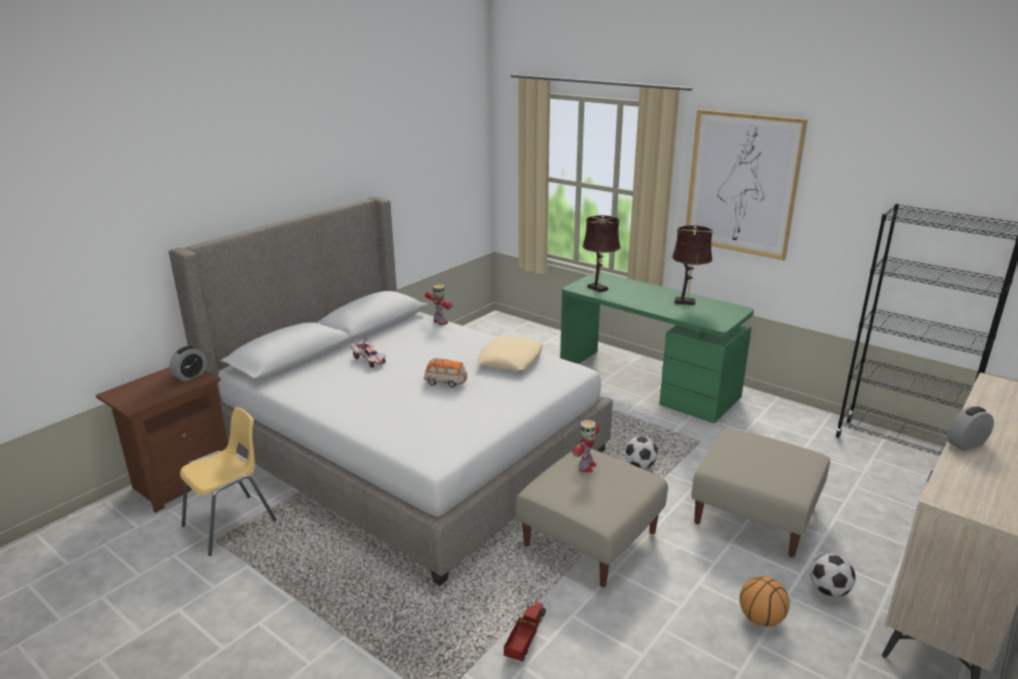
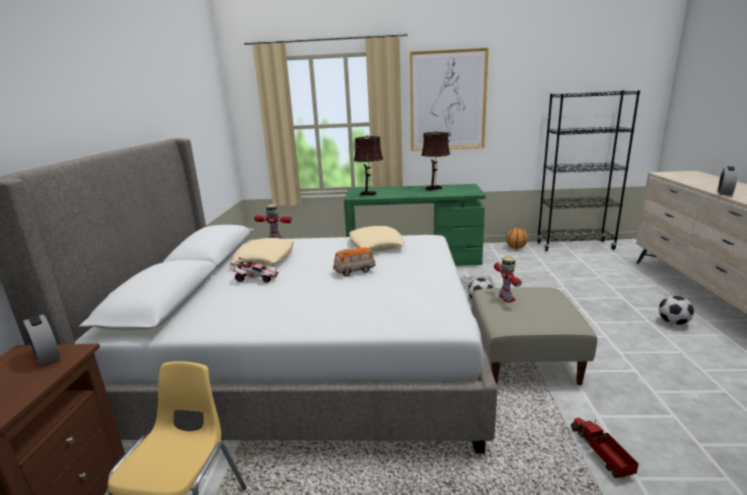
camera: 35 degrees left, 5 degrees down
(190, 375) = (47, 356): alarm clock -> alarm clock turned 135 degrees clockwise
(404, 340) = (265, 258): none -> beige pillow
(756, 514) = (578, 301): beige ottoman -> none
(761, 619) = (678, 355): basketball -> basketball (516, 248)

